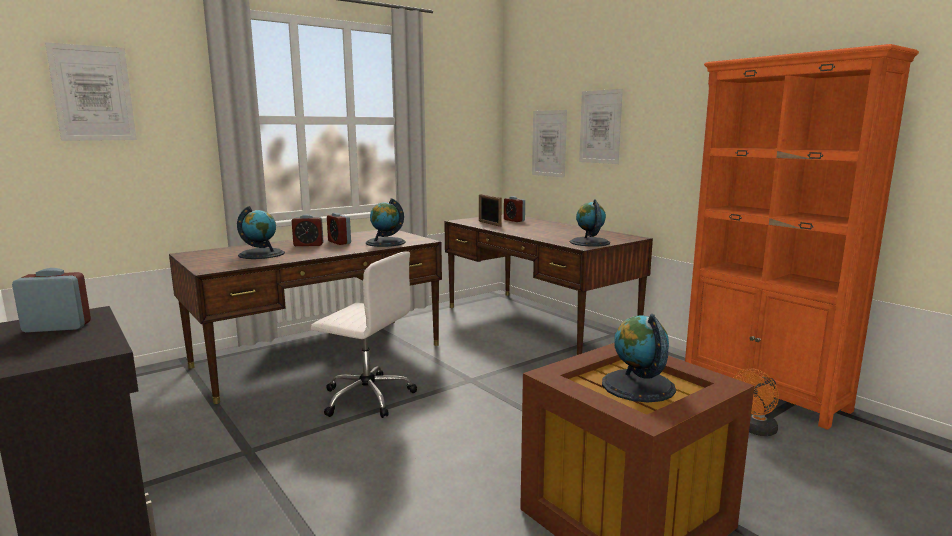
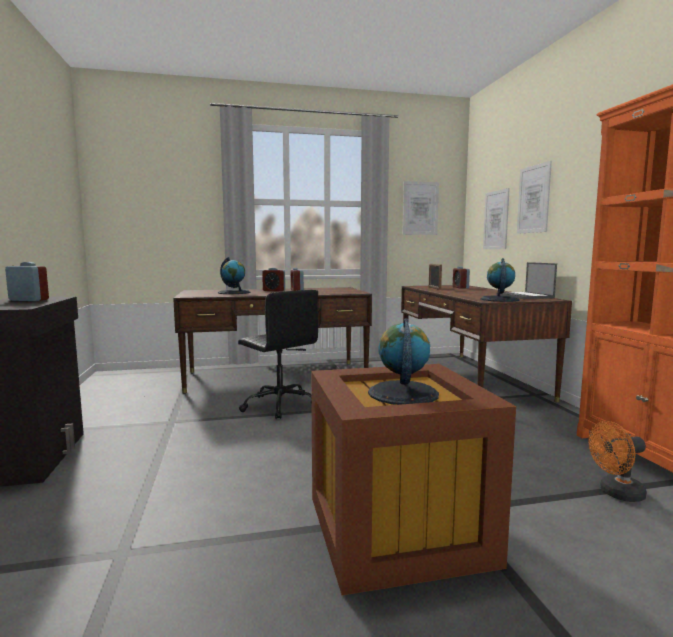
camera: 25 degrees right, 5 degrees down
(93, 93) = (150, 183): picture -> picture (420, 208)
(366, 397) = (279, 405): white office chair -> black office chair
(385, 242) = (328, 292): globe -> none
(602, 234) = (525, 296): none -> laptop

